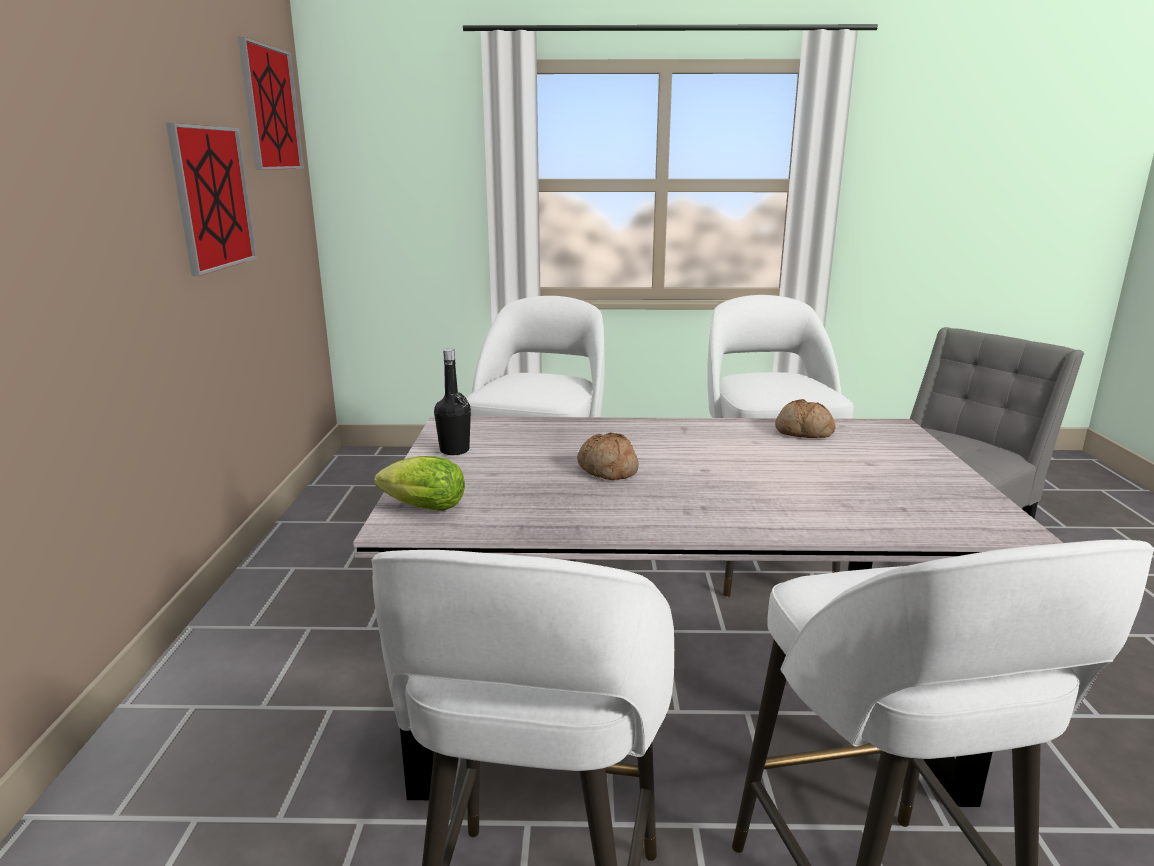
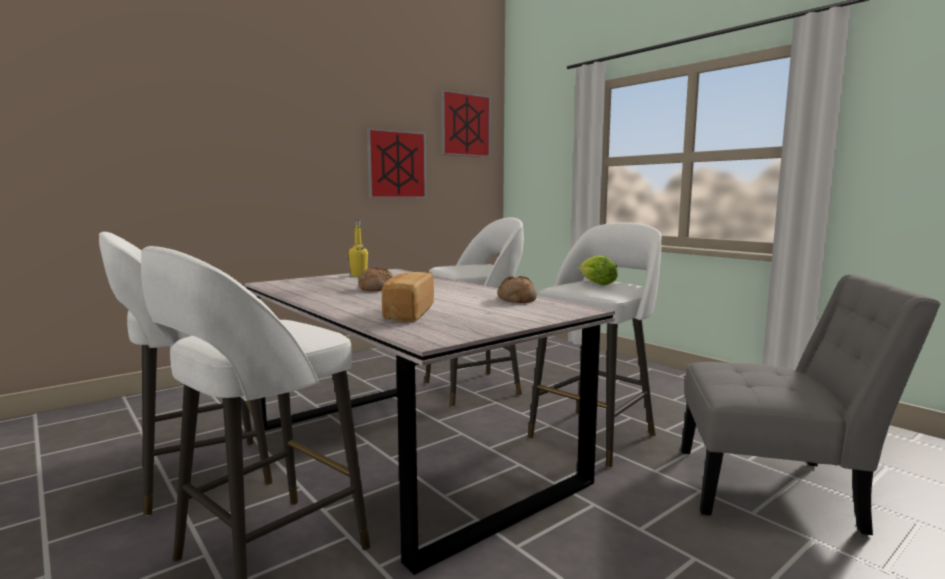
camera: 50 degrees right, 10 degrees down
(420, 508) = (287, 282): lettuce -> lettuce (595, 283)
(454, 450) = (359, 275): black bottle -> yellow bottle
(834, 500) = (407, 314): none -> bread

